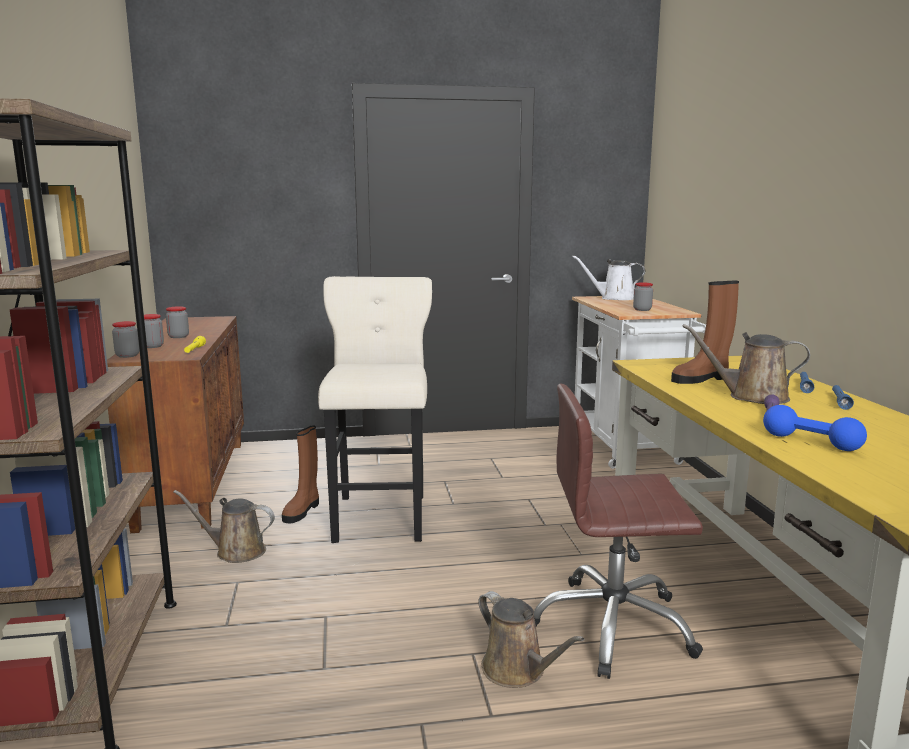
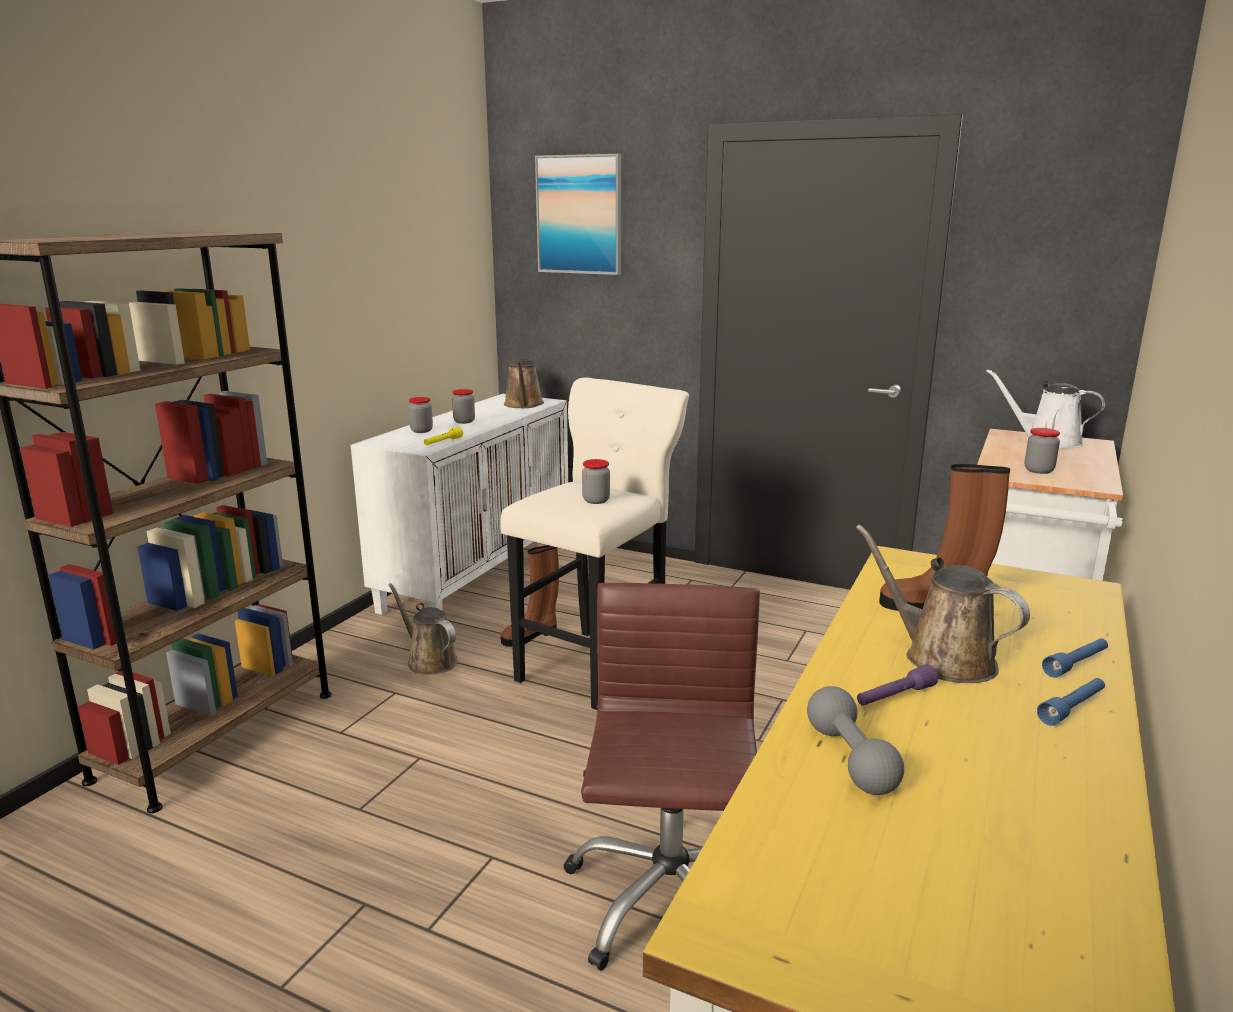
camera: 35 degrees right, 5 degrees up
(127, 355) = (382, 439): jar -> jar (596, 500)
(192, 482) = (477, 574): brown cabinet -> white cabinet
(237, 153) = (579, 215): none -> picture
(517, 671) = (508, 897): brown watering can -> brown watering can (523, 405)
(612, 626) = (668, 898): brown office chair -> brown office chair turned 60 degrees clockwise
(811, 442) = (850, 759): blue dumbbell -> grey dumbbell

